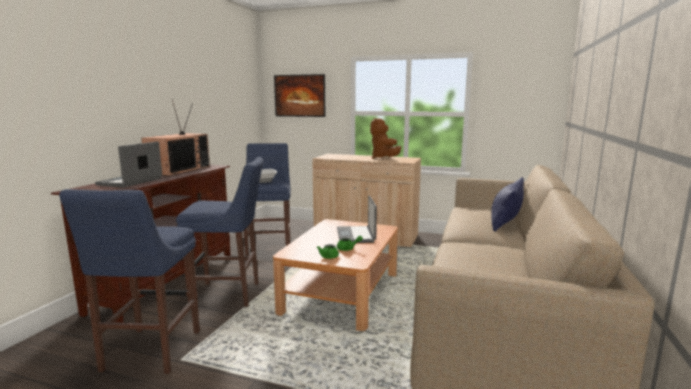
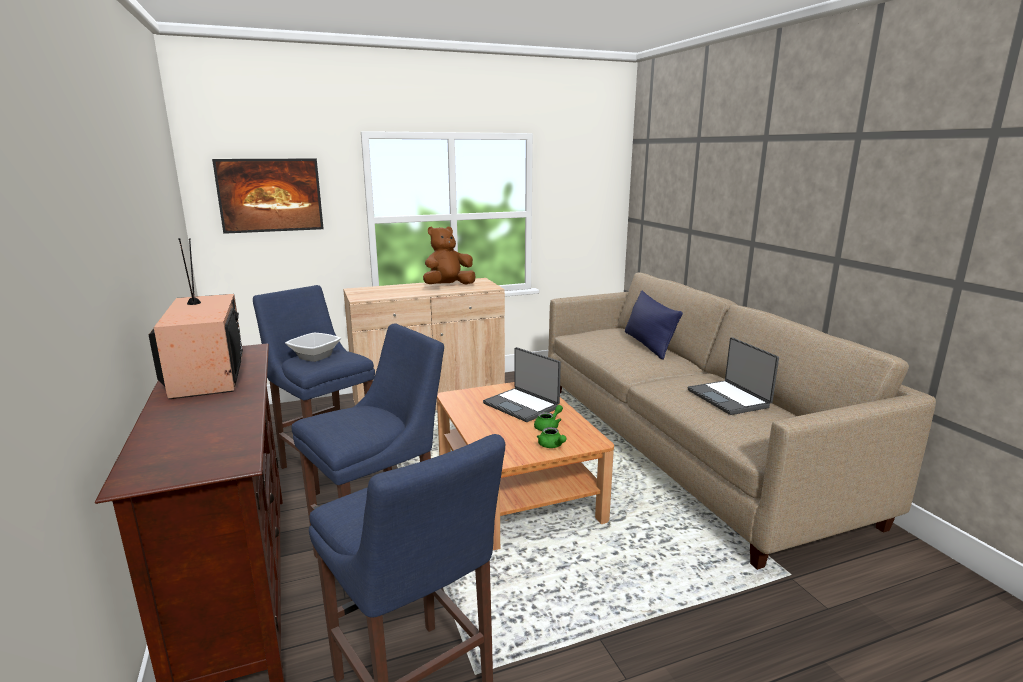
camera: 40 degrees left, 5 degrees up
(131, 182) = (201, 423): laptop -> laptop (729, 398)
(384, 158) = (448, 286): brown plush toy -> brown plush toy turned 105 degrees clockwise

